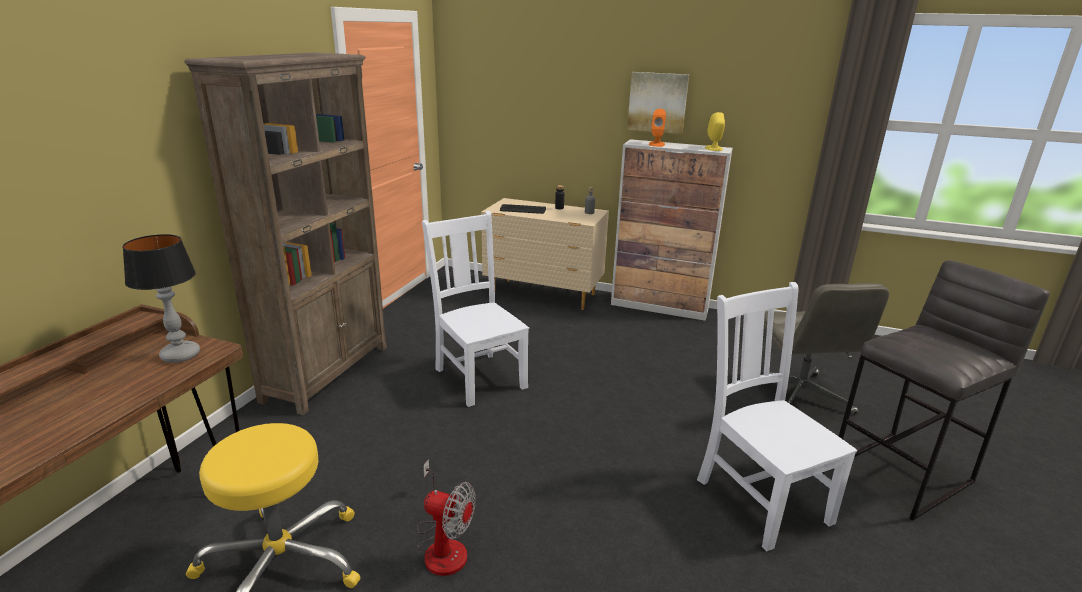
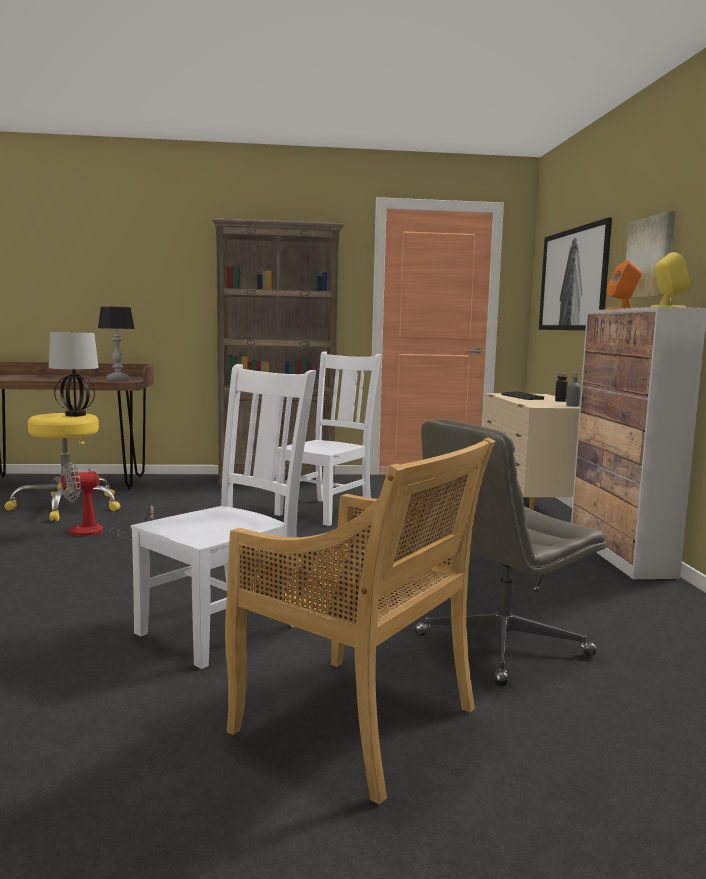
camera: 65 degrees right, 15 degrees down
(263, 439) = (76, 415): none -> table lamp
(443, 545) = (97, 532): fan -> fan turned 60 degrees clockwise
(533, 101) = (574, 279): none -> picture
(903, 474) = (358, 723): grey stool -> beige chair

